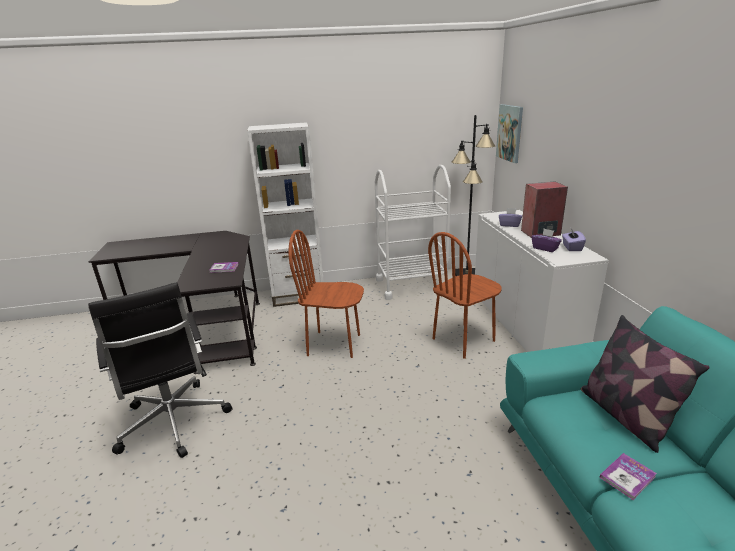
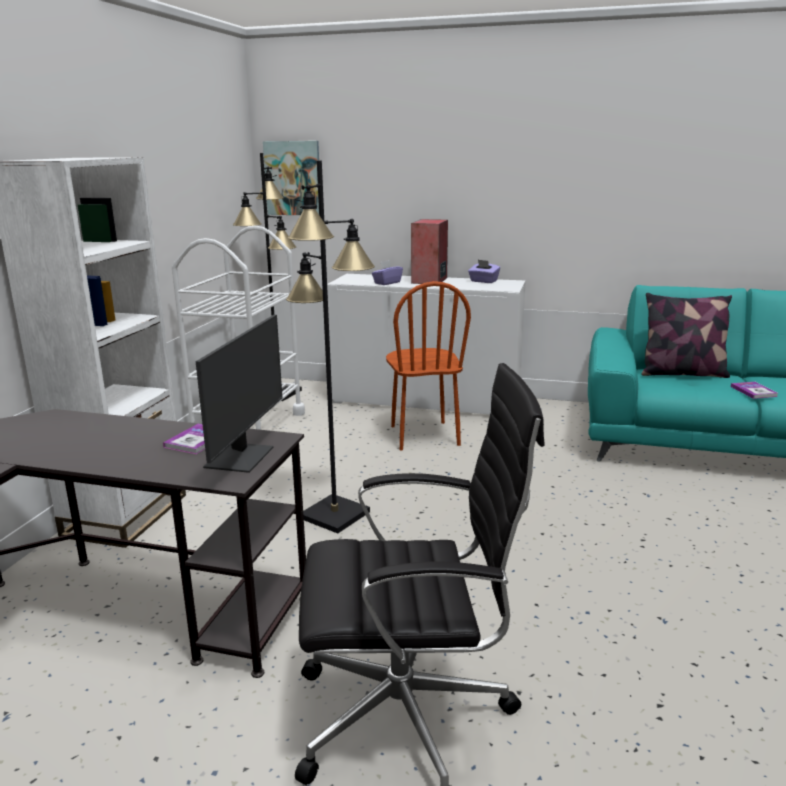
camera: 65 degrees left, 5 degrees down
(208, 281) = (241, 457): none -> monitor
(334, 344) = (333, 515): brown chair -> black floor lamp
(545, 248) = (472, 286): purple tissue box -> none

